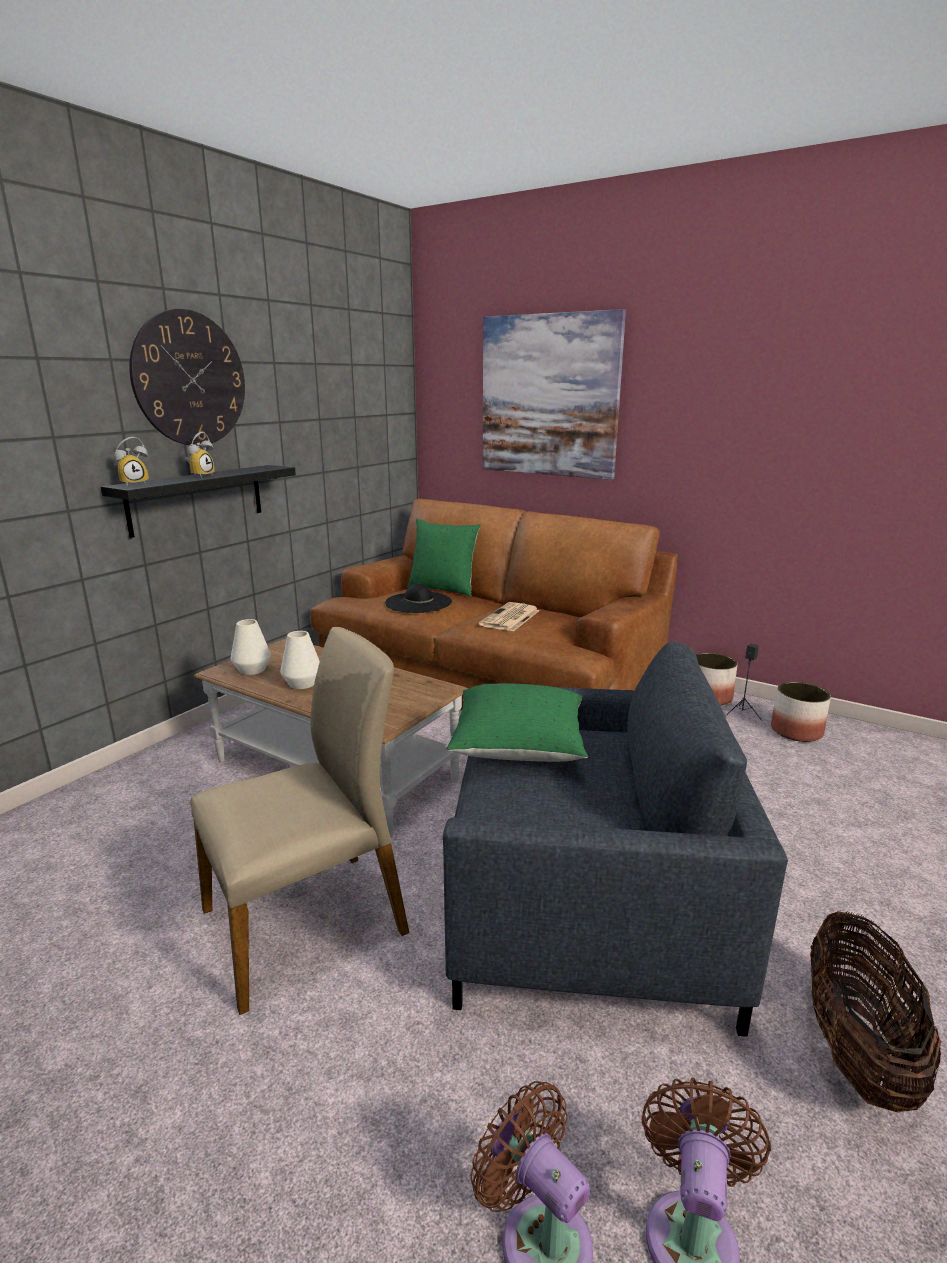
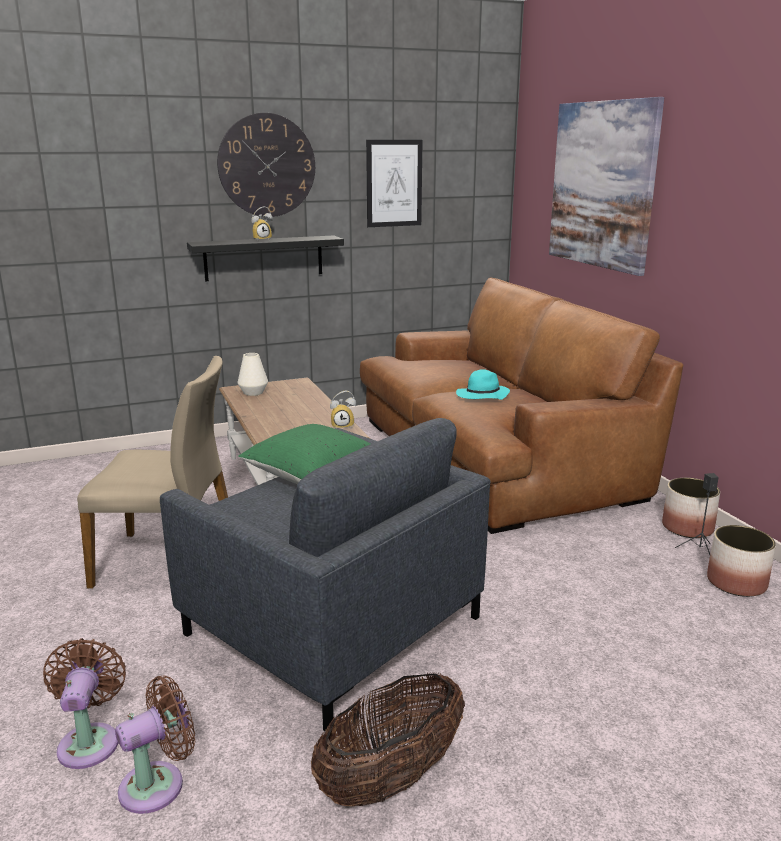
camera: 35 degrees right, 0 degrees up
(134, 484) = (207, 242): alarm clock -> alarm clock (343, 426)
(302, 684) = (268, 408): white vase -> none
(320, 401) = (394, 183): none -> picture
(418, 602) = (431, 370): black hat -> none
(443, 589) = (477, 364): green pillow -> none
(510, 618) = (482, 396): newspaper -> turquoise hat

